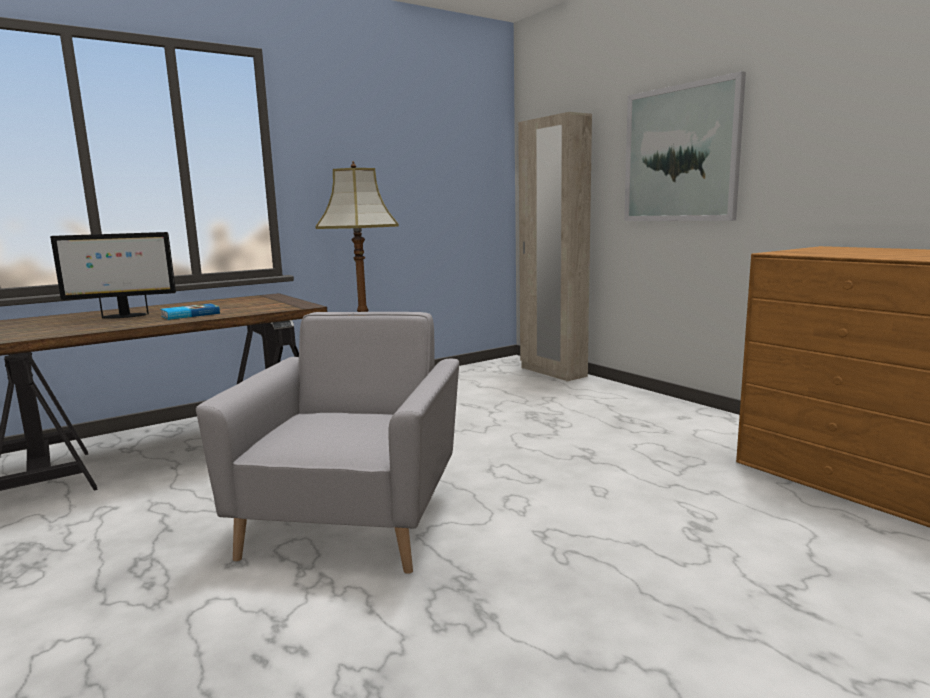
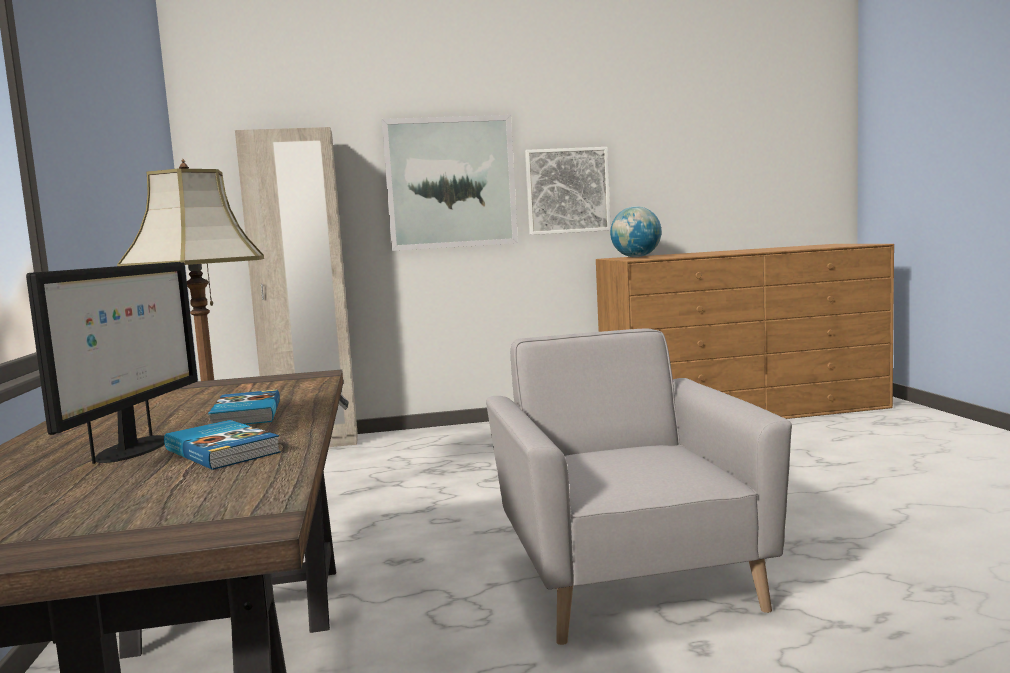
camera: 65 degrees left, 5 degrees down
(108, 324) = (223, 450): none -> book
(353, 518) = (627, 576): grey armchair -> grey armchair turned 45 degrees clockwise
(802, 158) = (567, 191): none -> picture
(838, 249) = (636, 257): none -> globe

